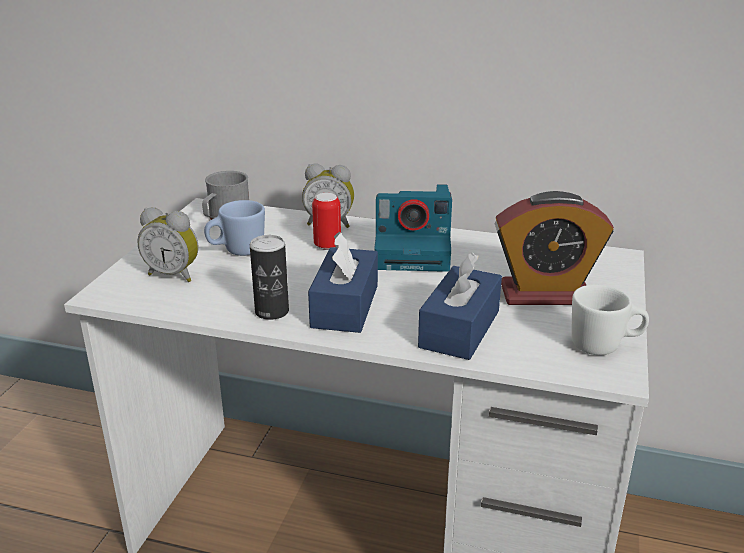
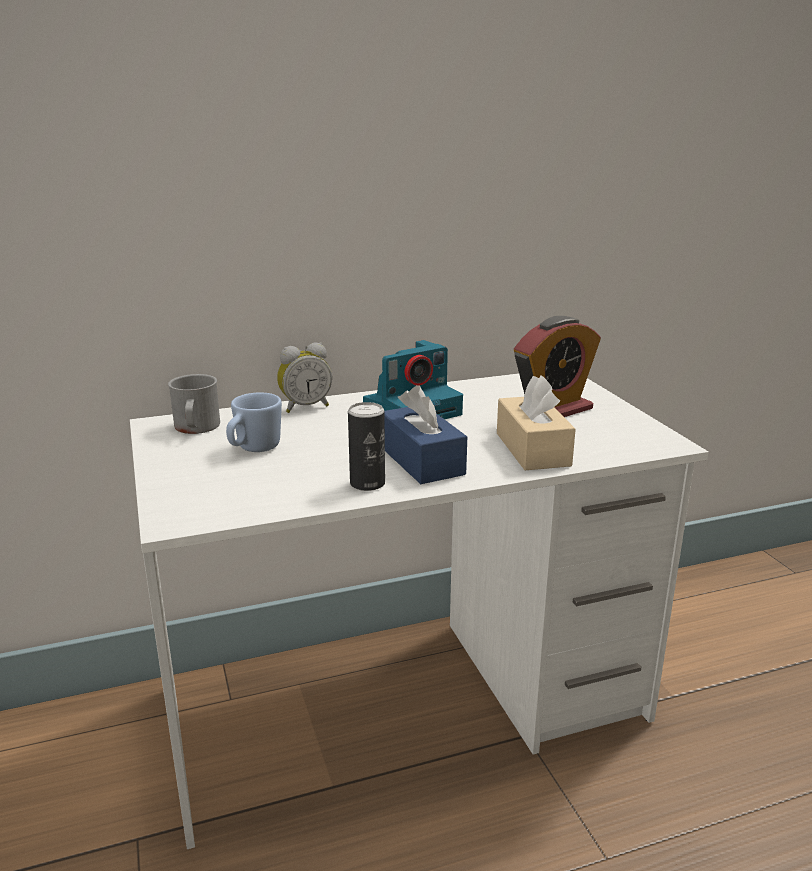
camera: 35 degrees left, 5 degrees down
(174, 274) = (222, 484): alarm clock -> none
(327, 246) = (332, 423): can -> none
(459, 329) = (532, 449): blue tissue box -> beige tissue box
(604, 346) = (639, 430): white mug -> none

